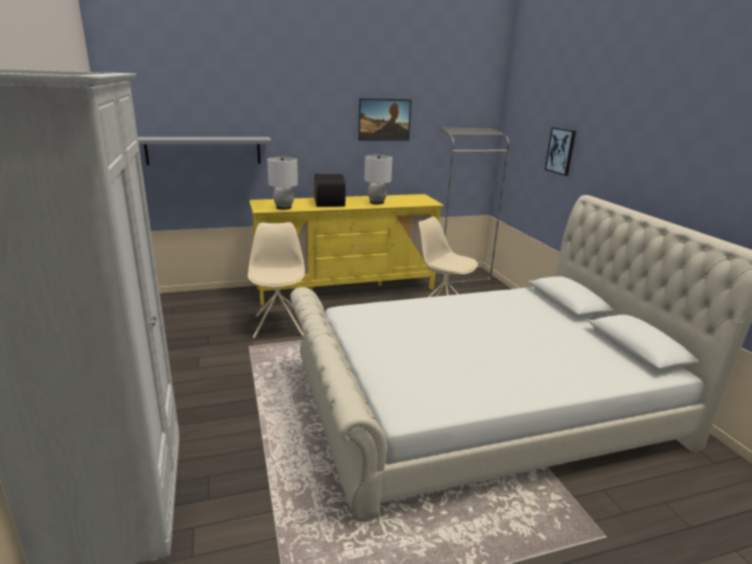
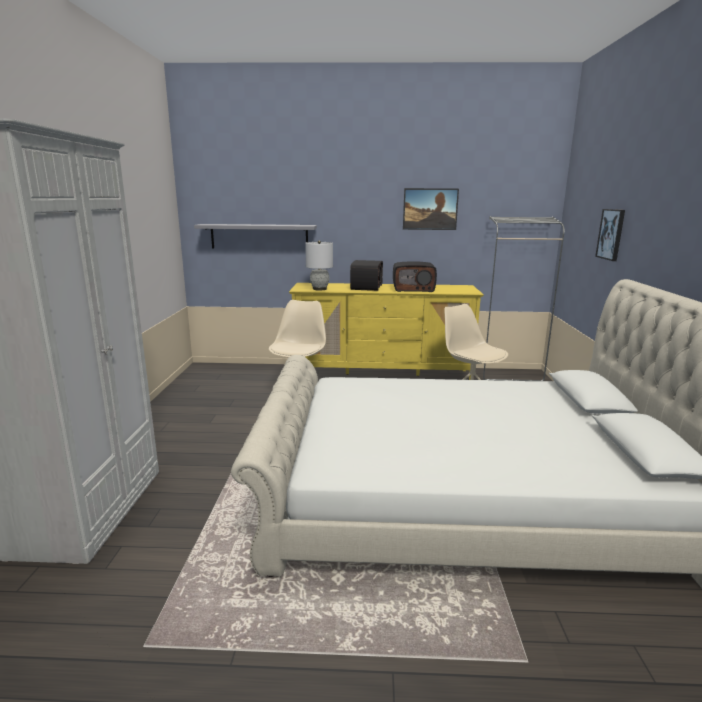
camera: 20 degrees right, 5 degrees down
(377, 202) = (413, 289): white table lamp -> radio

